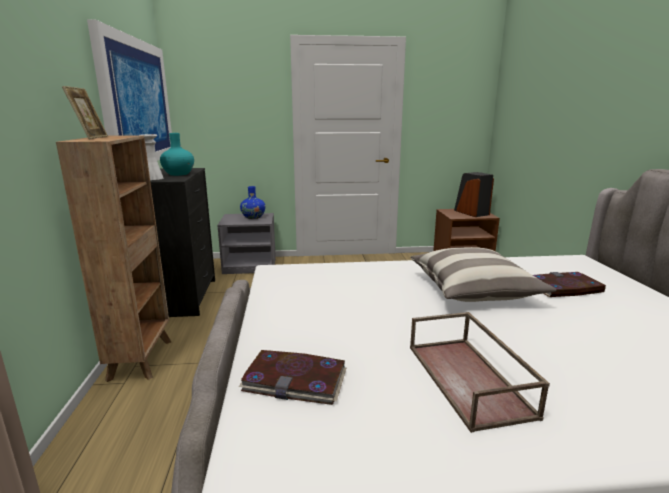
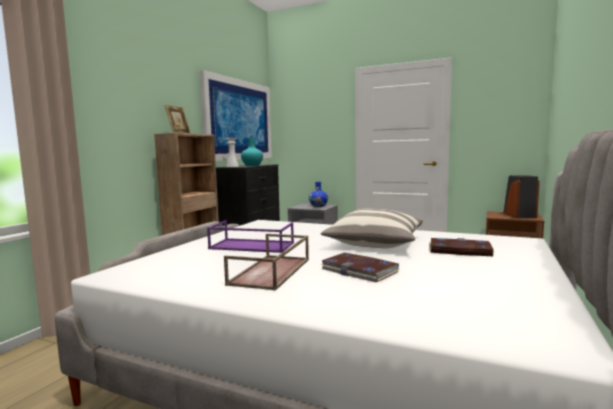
camera: 30 degrees right, 10 degrees down
(295, 380) = (182, 257): book -> book (359, 270)
(348, 328) = (250, 246): none -> purple tray

